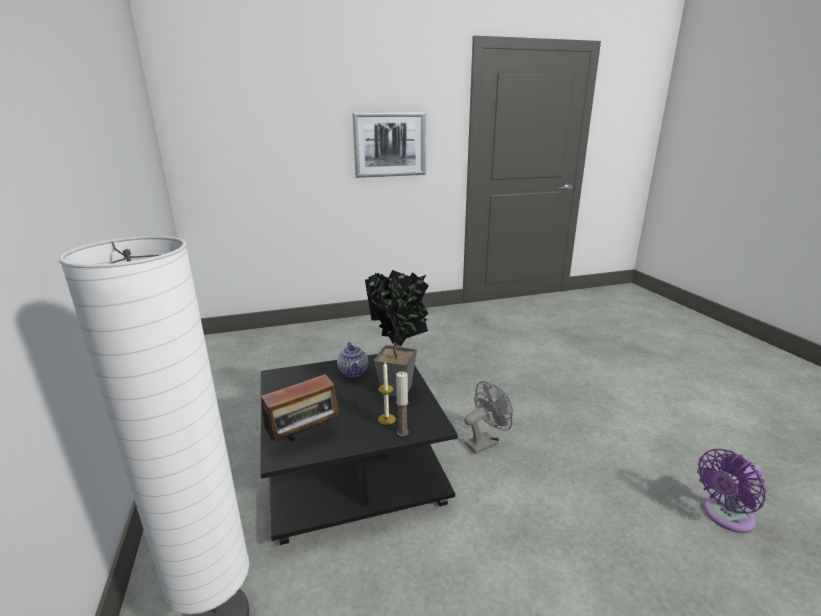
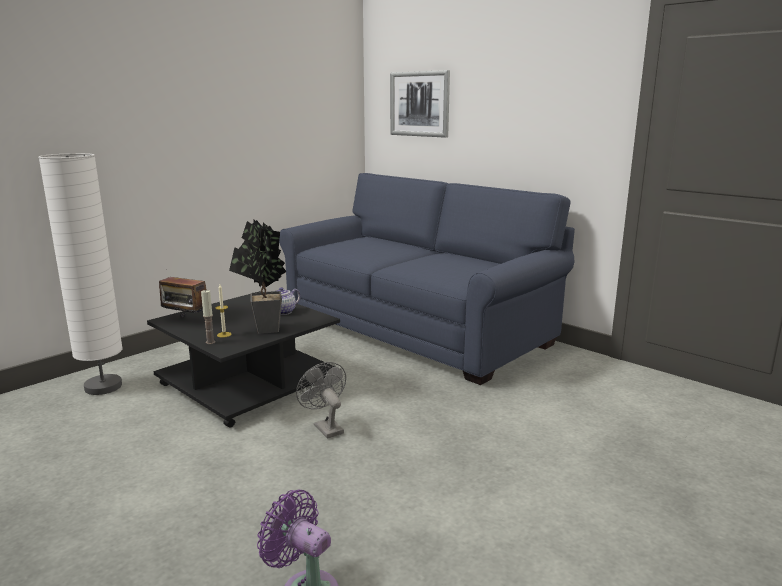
camera: 60 degrees right, 5 degrees down
(339, 345) = (416, 330): none -> blue sofa
(389, 144) = (534, 130): picture -> picture (419, 104)
(485, 442) = (325, 427): grey fan -> grey fan turned 150 degrees counterclockwise

